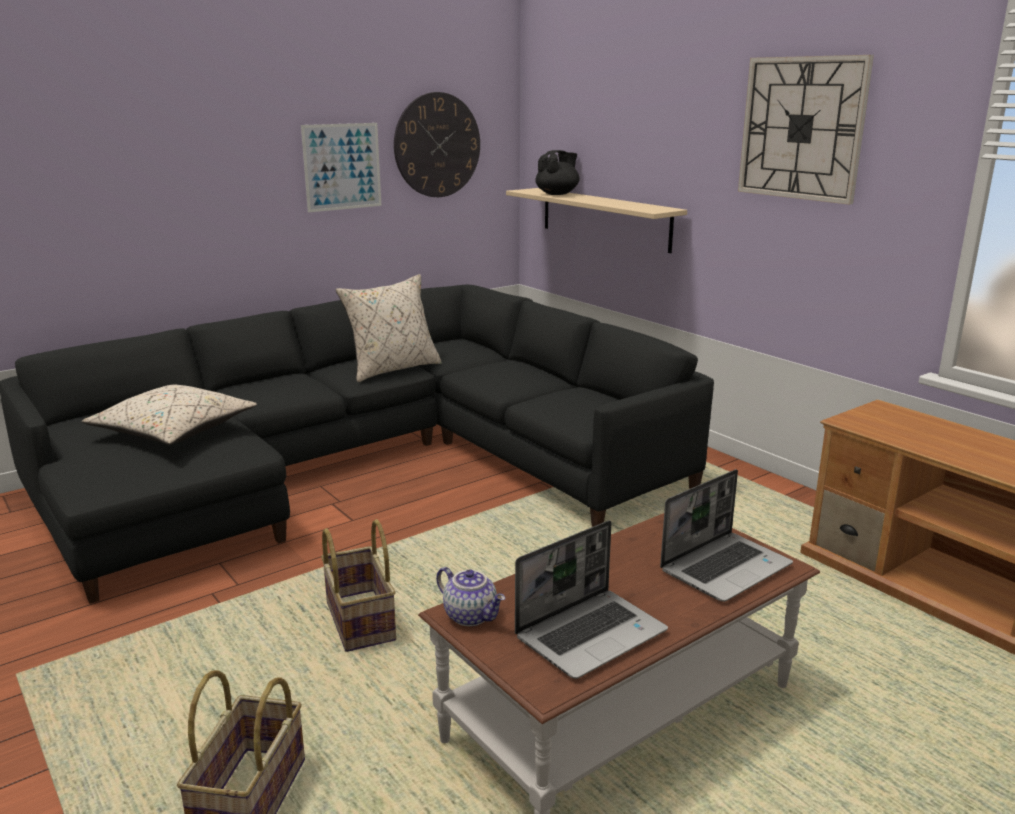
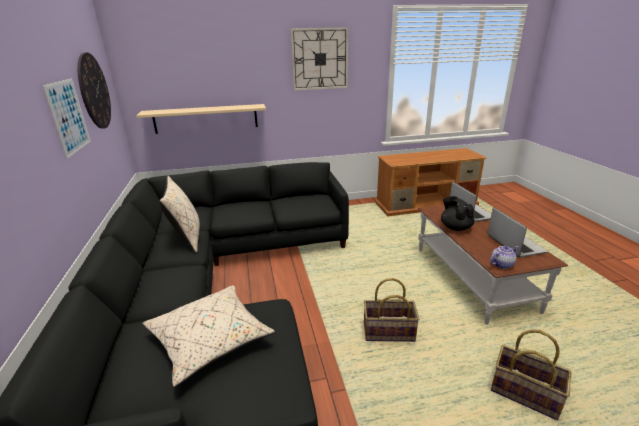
camera: 65 degrees left, 5 degrees up
(557, 194) = (175, 110): black teapot -> black teapot (455, 227)

